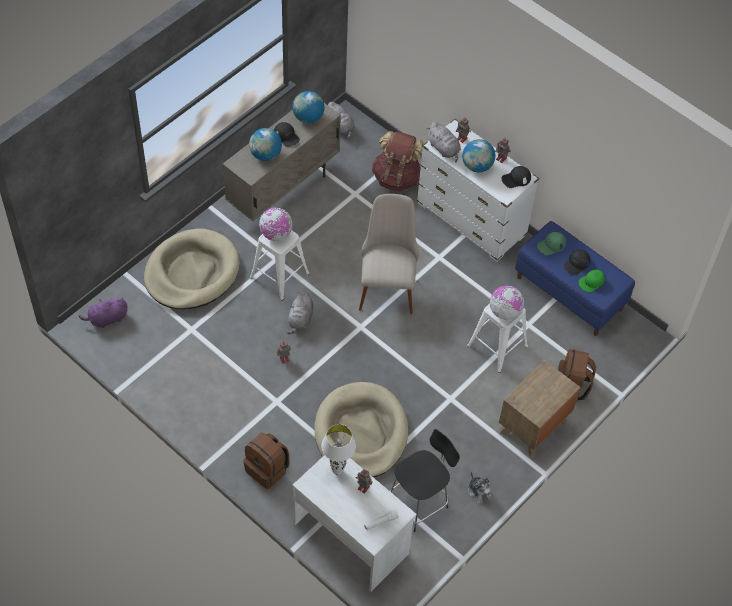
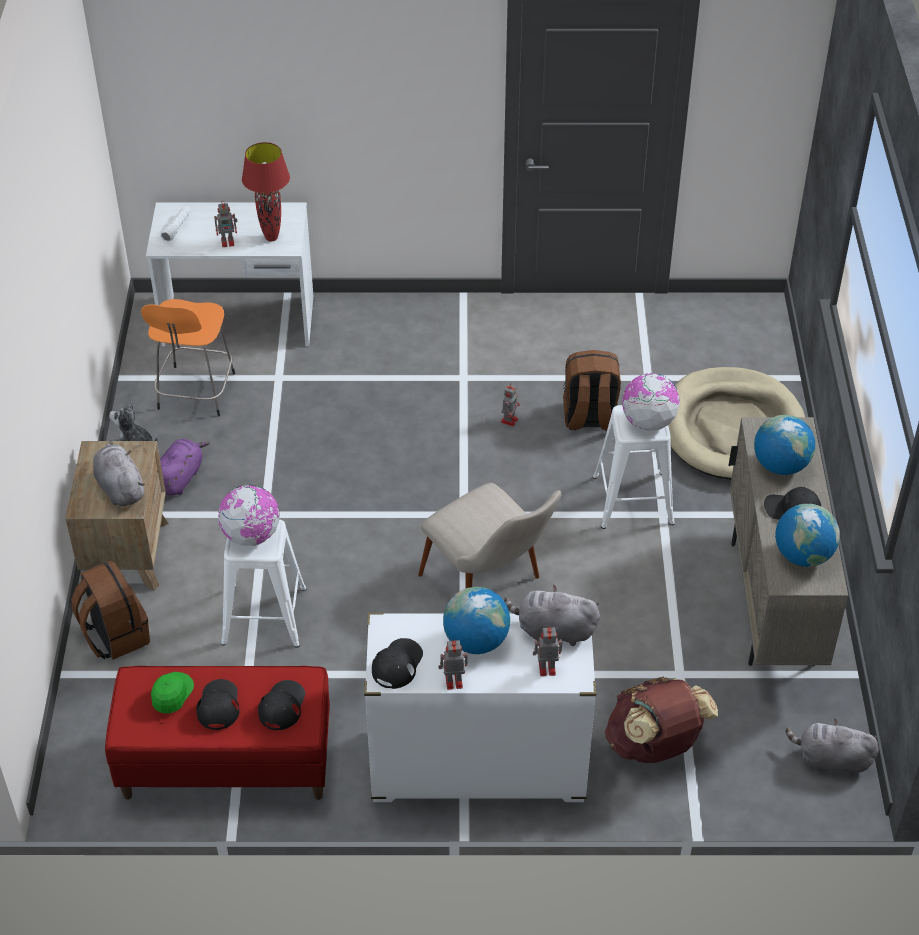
camera: 140 degrees right, 10 degrees down
(107, 319) = (746, 326): purple plush toy -> purple plush toy (180, 478)
(267, 469) = (395, 318): brown backpack -> brown backpack (589, 418)
(300, 319) = (544, 471): grey plush toy -> grey plush toy (120, 487)
(337, 471) = (271, 238): white table lamp -> red table lamp
(361, 433) = (333, 411): beige dog bed -> none
(419, 502) = (195, 393): black stool -> orange stool
(551, 245) = (282, 706): green cap -> black cap
(569, 293) = (226, 763): blue bench -> red bench

